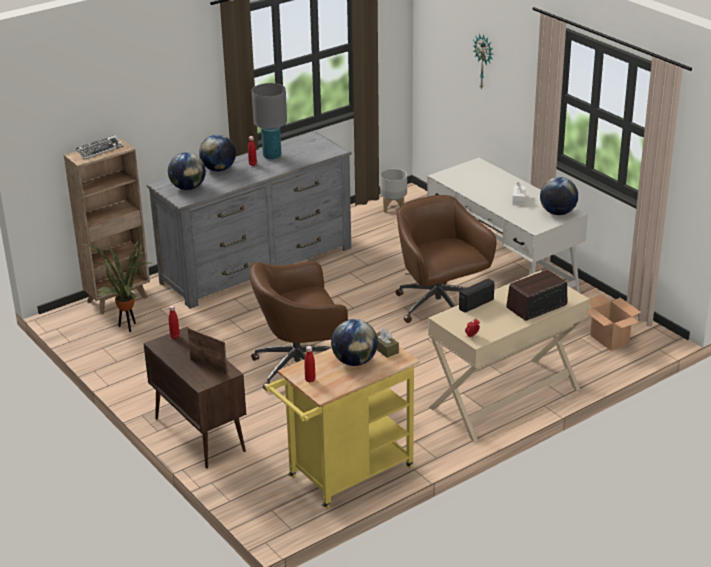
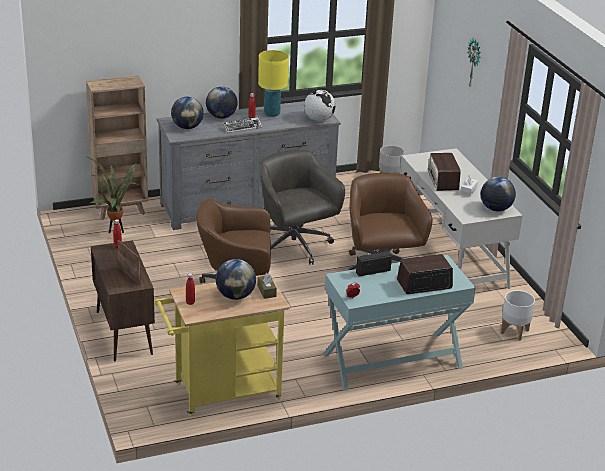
camera: 15 degrees right, 0 degrees up
(99, 150) = (116, 82): keyboard -> keyboard (242, 127)
(272, 156) = (271, 114): grey table lamp -> yellow table lamp
(326, 153) = (318, 119): none -> globe
(334, 299) = (295, 246): none -> grey office chair
(486, 194) = (443, 181): none -> radio
(505, 399) = (392, 361): beige console table -> turquoise console table
(610, 339) = (515, 332): cardboard box -> white planter

